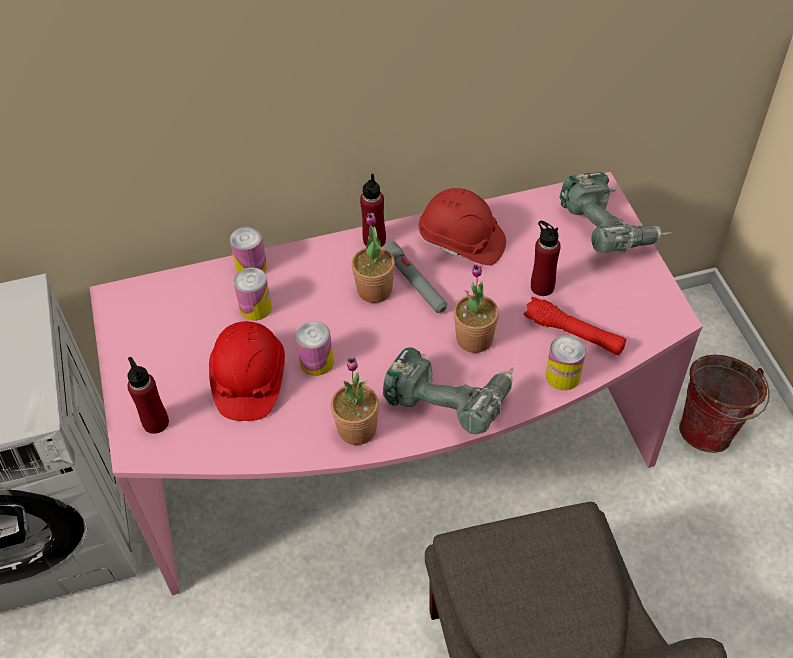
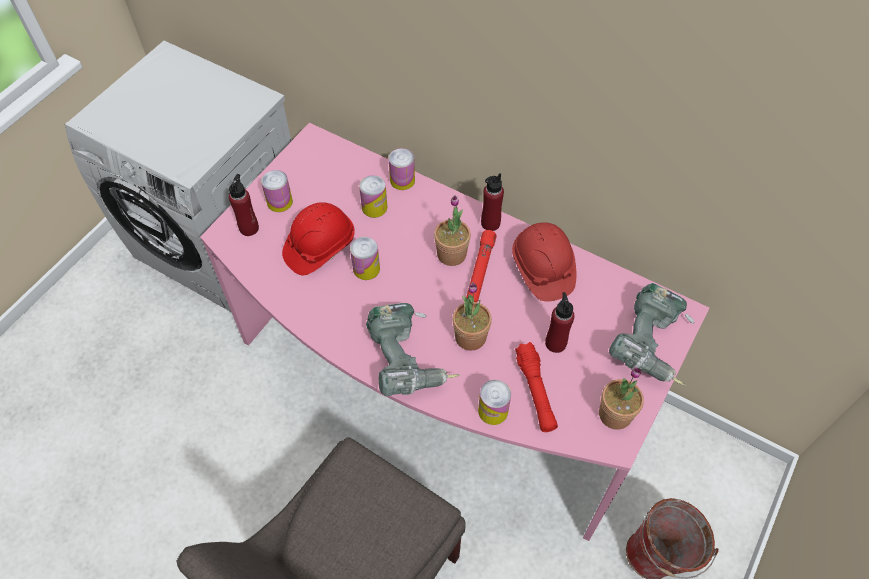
camera: 45 degrees right, 5 degrees up
(156, 376) = (279, 202): none -> can
(357, 429) = (338, 328): potted plant -> potted plant (615, 414)
(415, 283) = (480, 271): grey flashlight -> red flashlight

